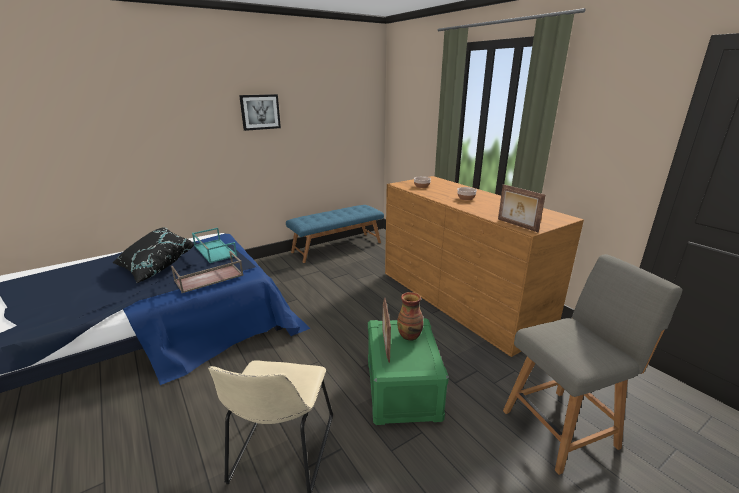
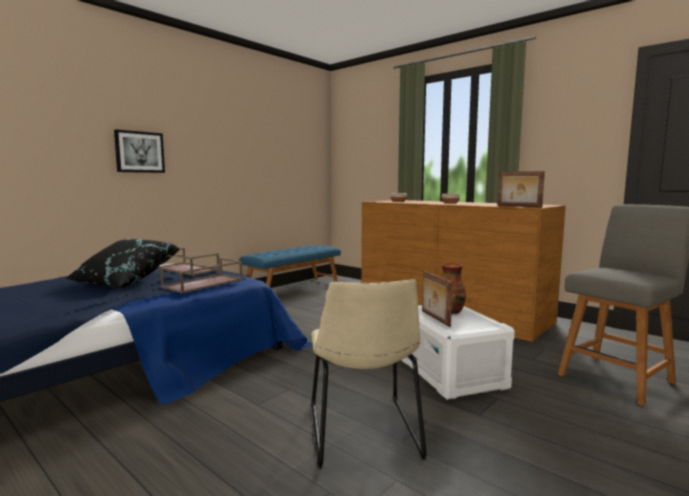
camera: 15 degrees left, 15 degrees down
(214, 250) = (186, 269): turquoise tray -> brown tray
(260, 112) = (219, 136): picture -> picture (139, 152)
(403, 389) = (451, 373): green storage box -> white storage box

